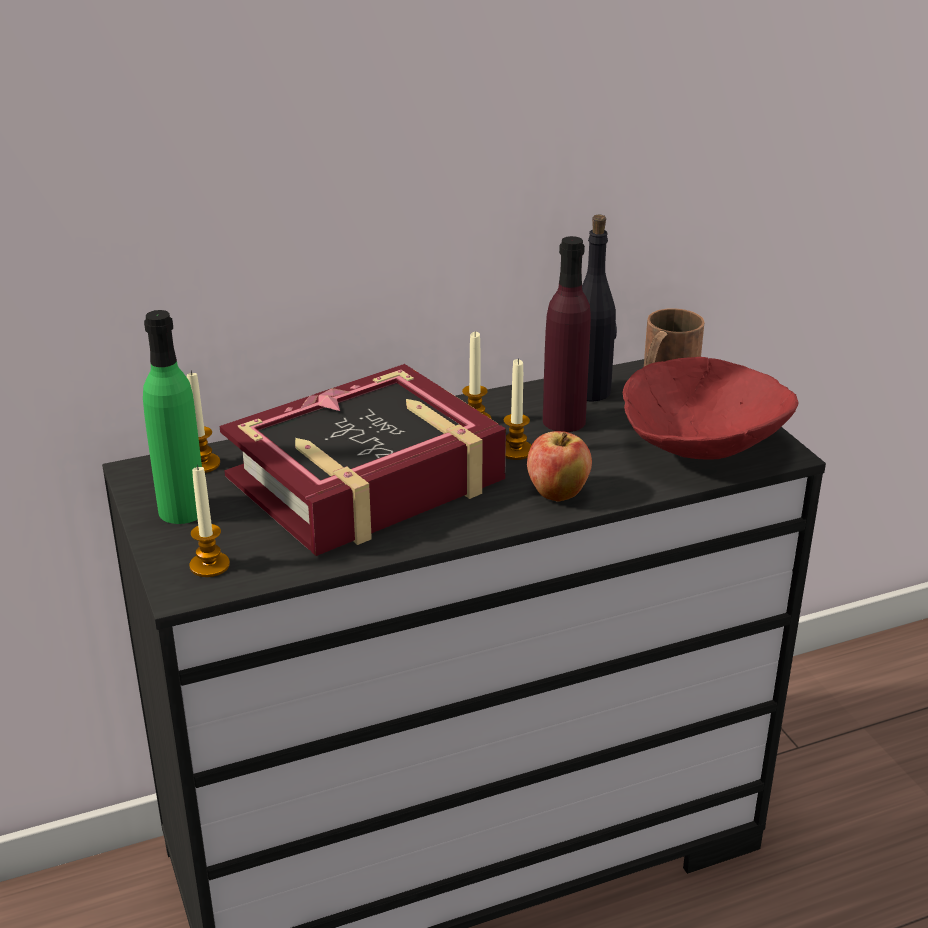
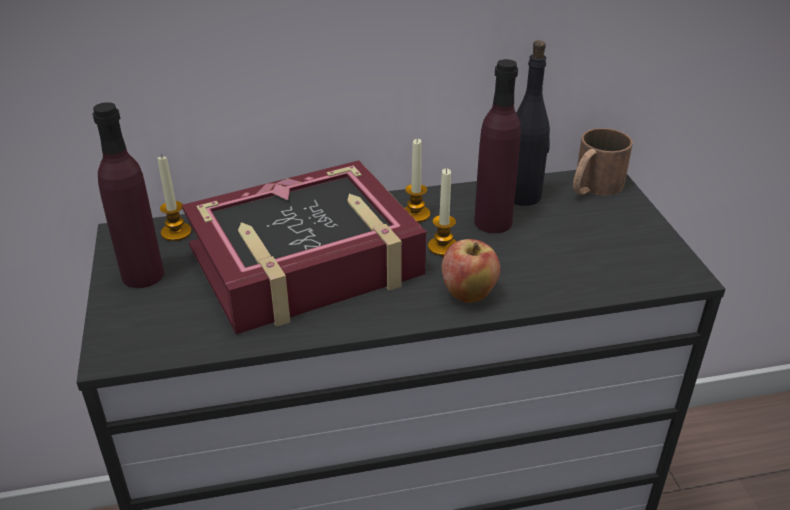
camera: 10 degrees right, 5 degrees up
(182, 510) = (143, 275): green bottle -> purple bottle
(209, 565) = (143, 333): candle -> none
(702, 448) = (612, 261): red bowl -> none

